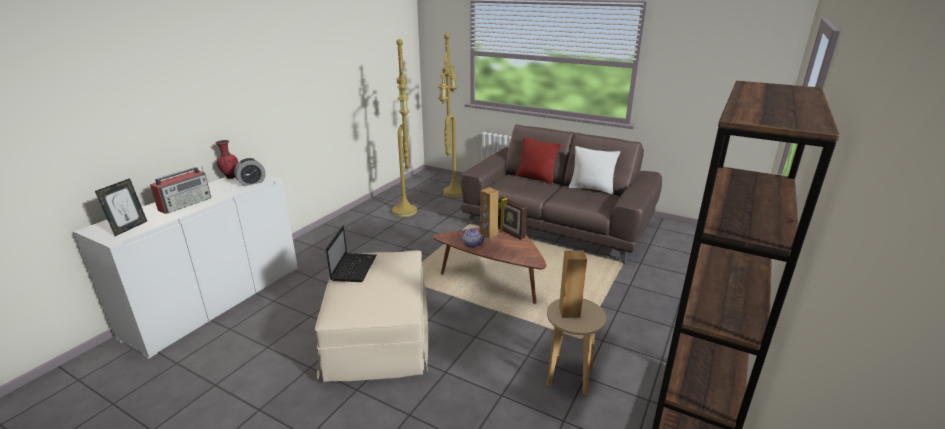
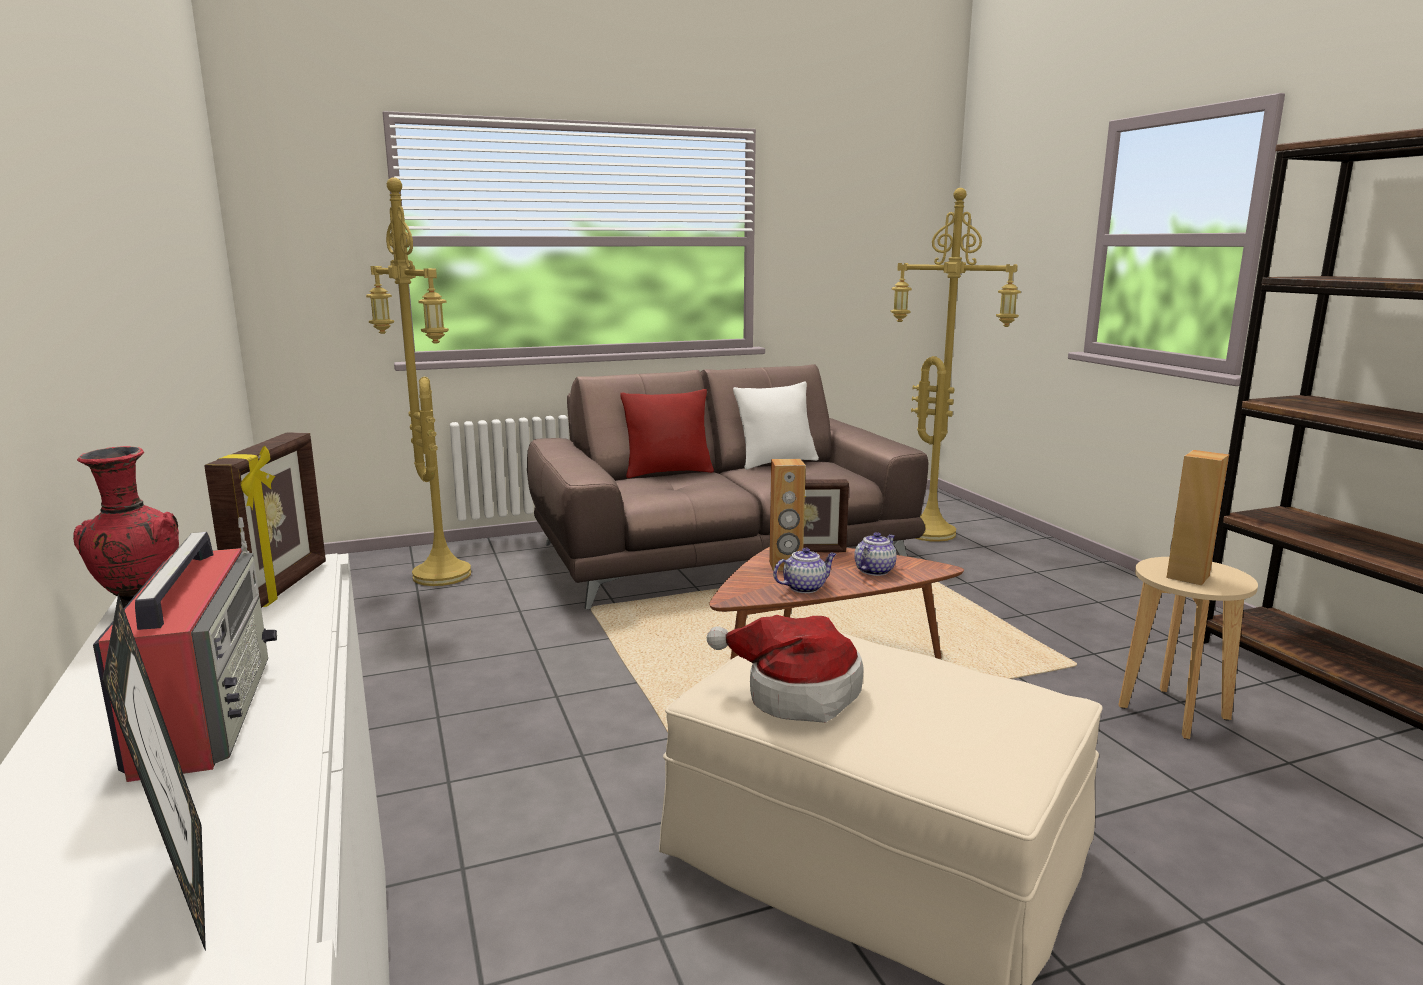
camera: 50 degrees left, 10 degrees down
(252, 182) = (283, 587): alarm clock -> picture frame
(354, 267) = (795, 694): laptop -> hat
(406, 212) = (409, 641): yellow floor lamp -> yellow floor lamp (933, 533)
(511, 251) = (874, 570): none -> teapot

